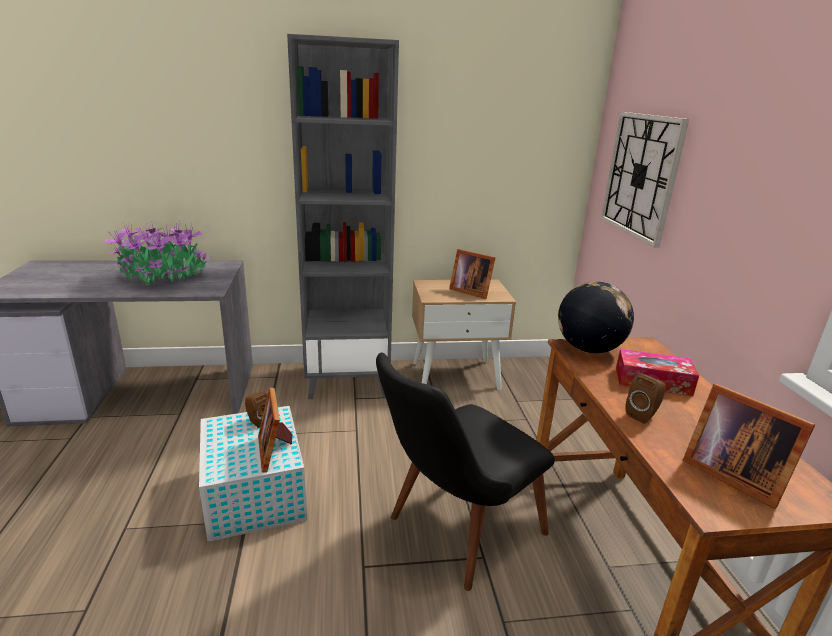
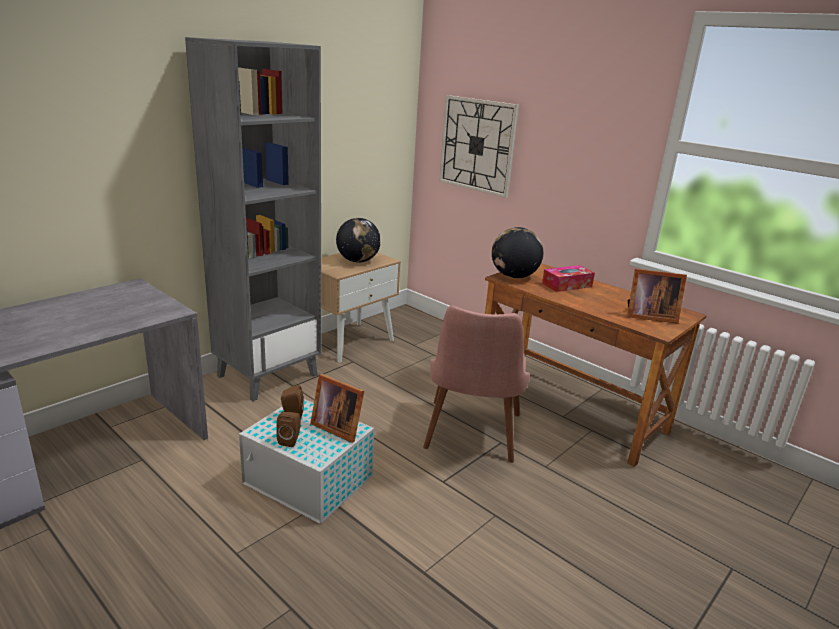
camera: 40 degrees left, 0 degrees up
(164, 278) = (94, 313): potted plant -> none
(453, 534) = (471, 439): black chair -> pink chair
(470, 291) = (358, 261): picture frame -> globe
(643, 415) = (586, 303): brown speaker -> brown speaker (290, 440)

